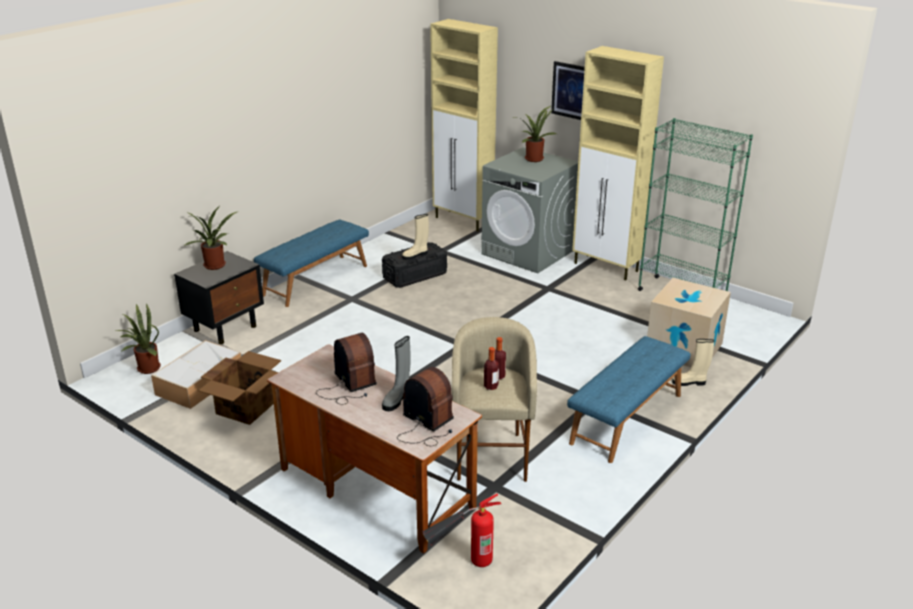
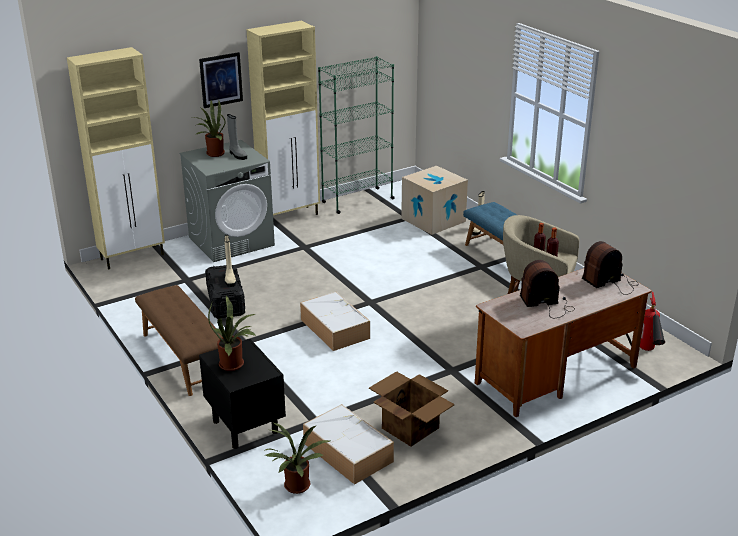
camera: 70 degrees left, 0 degrees up
(315, 280) = (184, 358): blue bench -> brown bench
(397, 399) = (573, 288): grey boot -> grey boot (237, 155)
(399, 335) = (334, 328): none -> storage box

